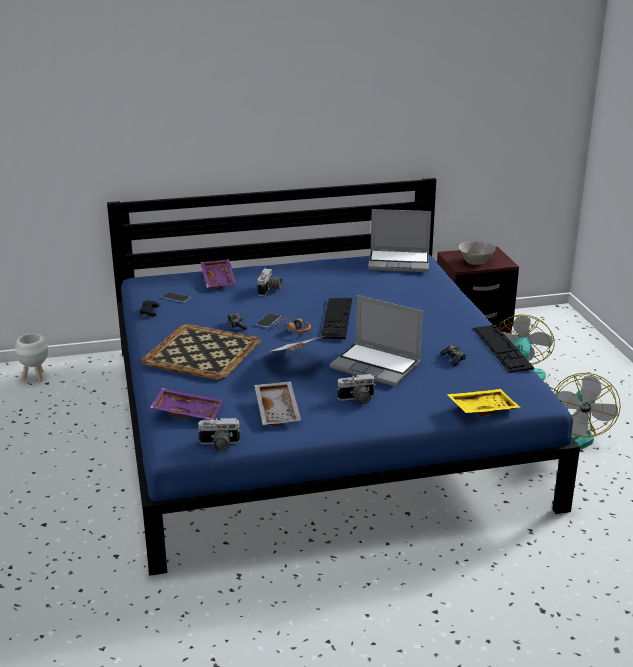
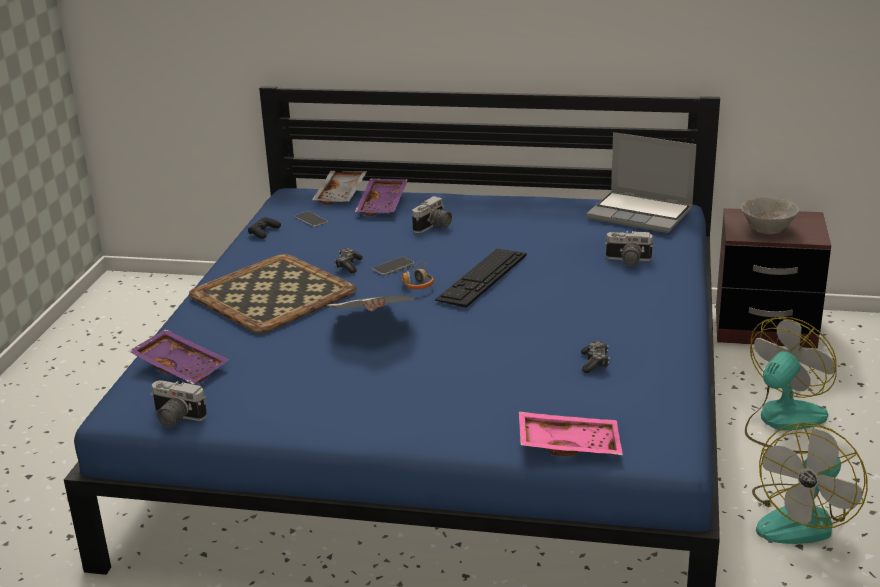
camera: 25 degrees right, 0 degrees up
(35, 377) = (166, 296): white planter -> none
(278, 410) = (291, 388): grey tray -> grey tray (342, 194)
(357, 400) = (406, 394): camera -> camera (627, 261)
(377, 365) = (476, 352): laptop -> none
(482, 408) = (569, 444): yellow tray -> pink tray
(502, 348) = (681, 360): keyboard -> none

